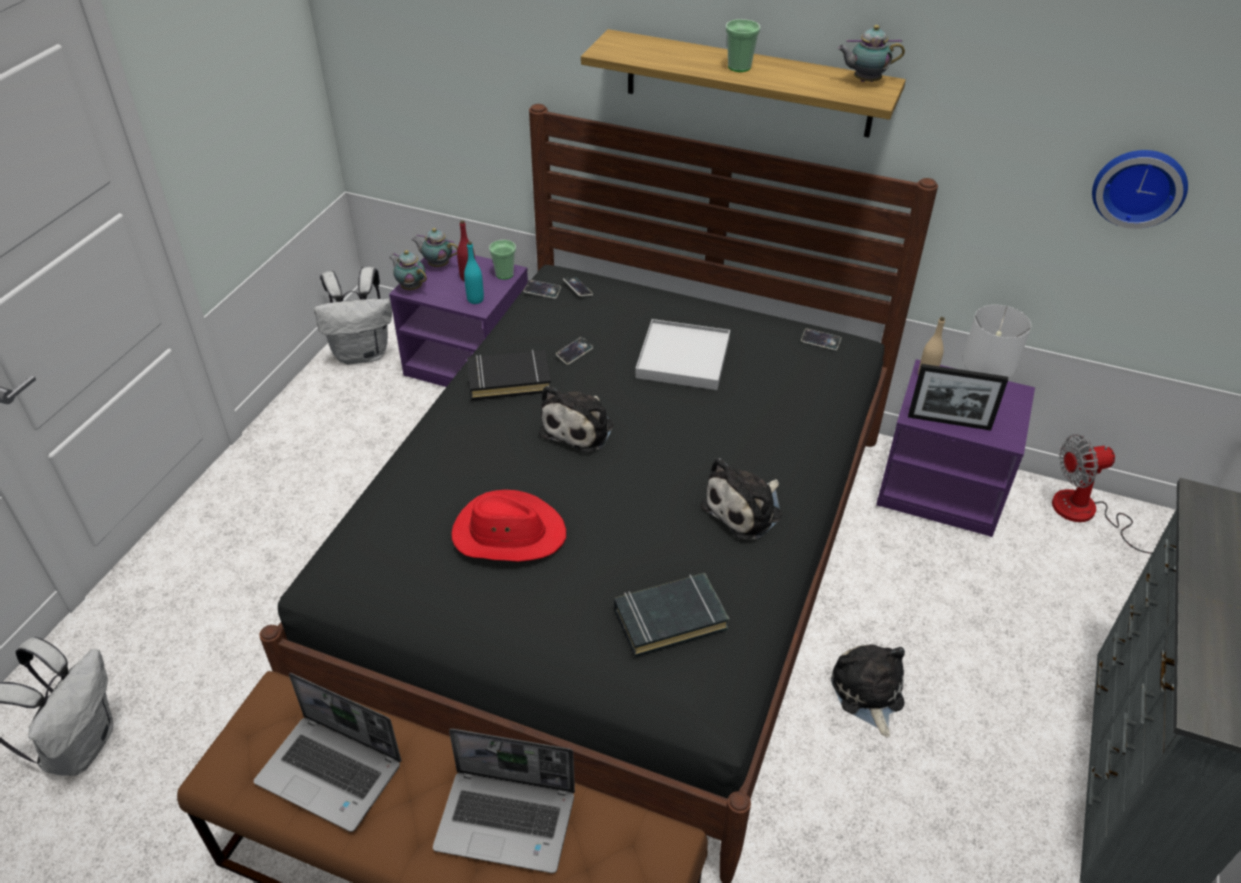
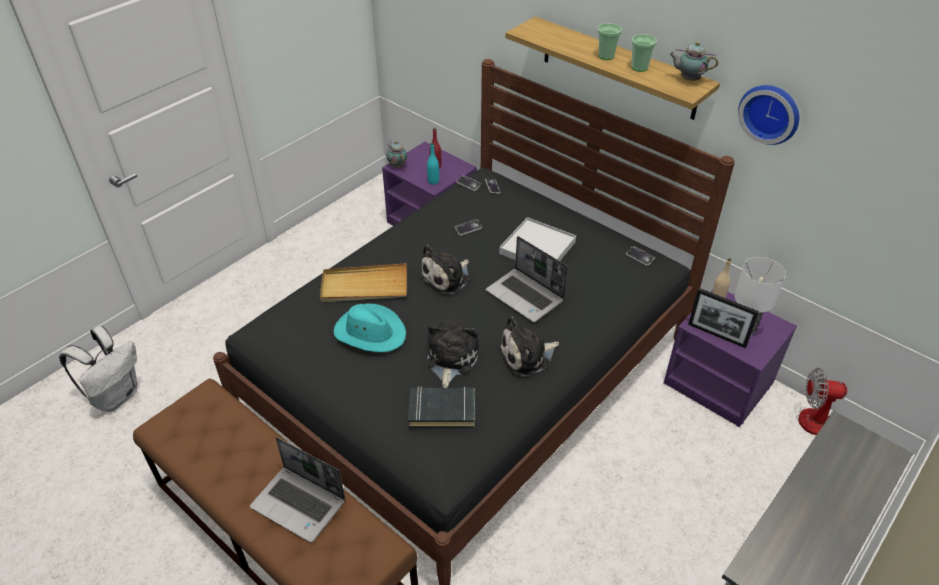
camera: 20 degrees right, 0 degrees up
(332, 773) = (216, 446): laptop -> laptop (526, 296)
(363, 353) = (369, 202): white backpack -> none
(437, 264) = (420, 154): teapot -> none
(465, 469) = (364, 286): none -> beige tray
(504, 274) = (460, 169): cup -> cup (639, 67)
(508, 533) = (370, 332): red hat -> turquoise hat
(509, 380) = (418, 237): black book -> none
(868, 693) = (595, 506): plush toy -> plush toy (450, 359)
(1139, 186) = (879, 191): wall clock -> wall clock (770, 113)

